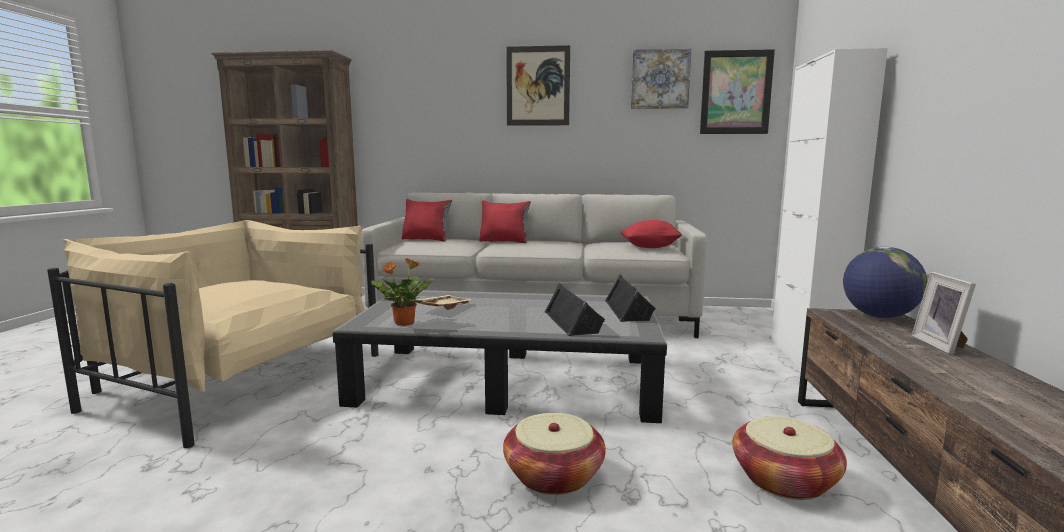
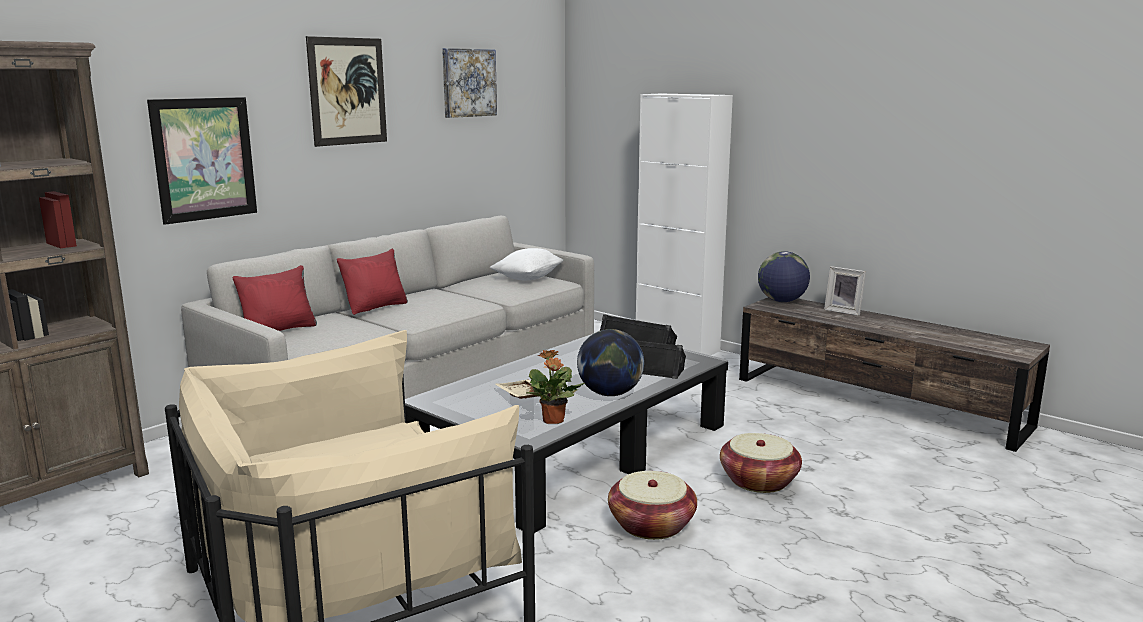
camera: 55 degrees left, 5 degrees up
(489, 325) = (610, 394): none -> globe
(650, 247) = (527, 278): red pillow -> white pillow
(736, 92) = (529, 97): picture -> picture (204, 159)
(784, 480) = (825, 424): basket -> basket (651, 525)

